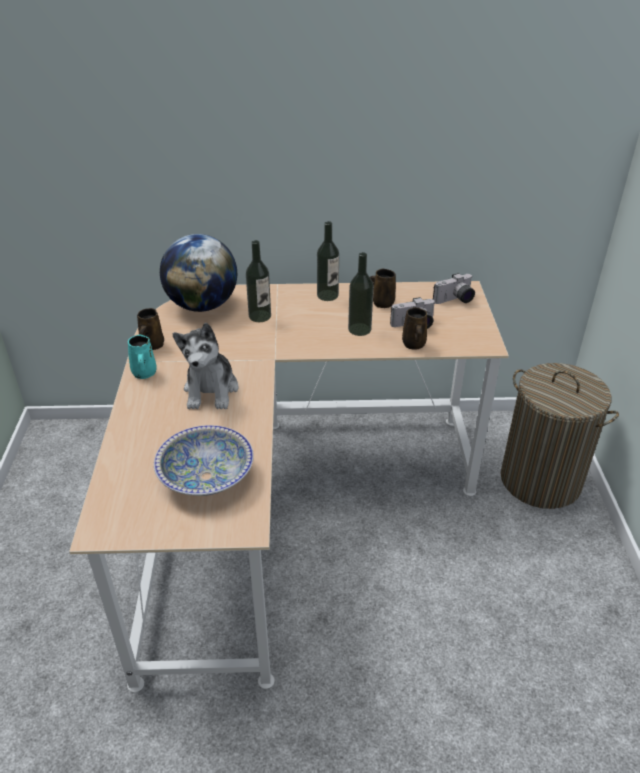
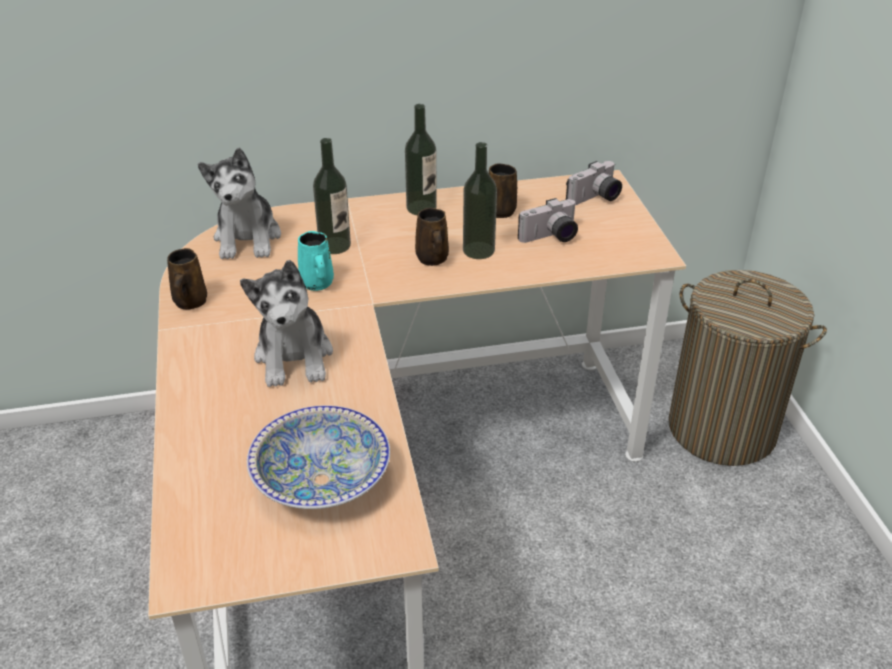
camera: 10 degrees left, 0 degrees up
(144, 373) = (189, 343): turquoise mug -> turquoise mug (317, 284)
(202, 305) = (248, 238): globe -> plush toy
(414, 345) = (558, 264): brown mug -> brown mug (432, 259)

